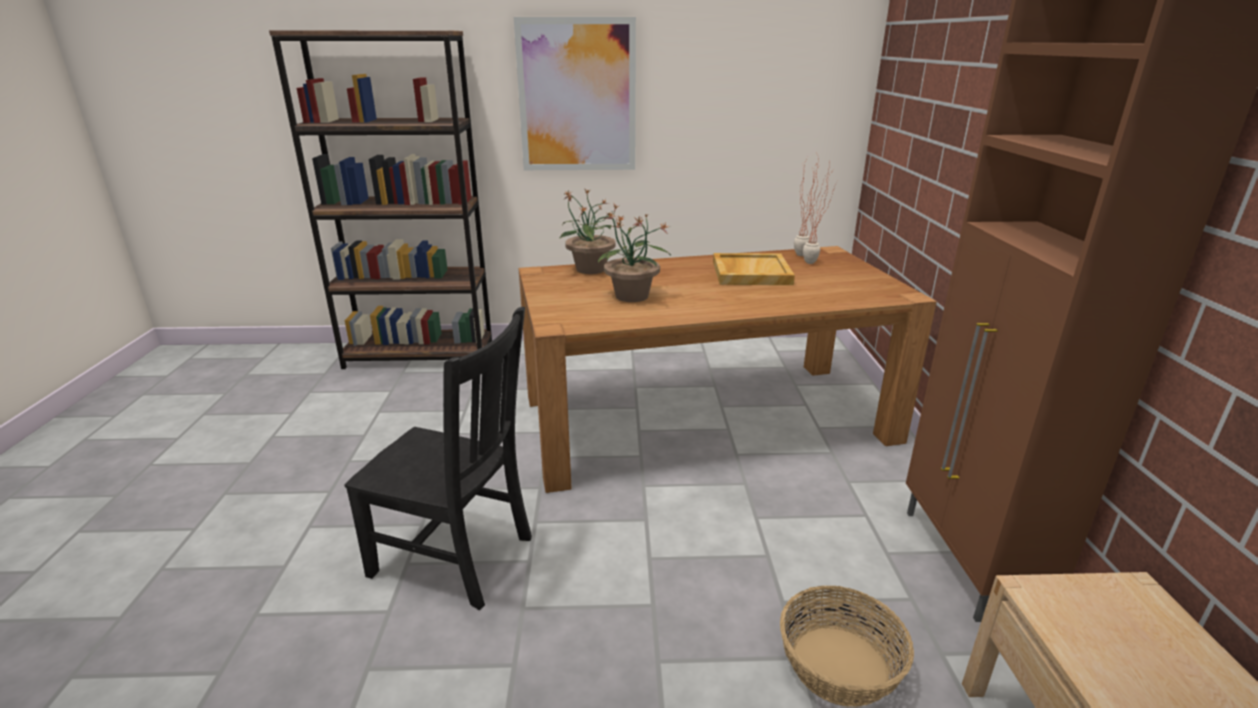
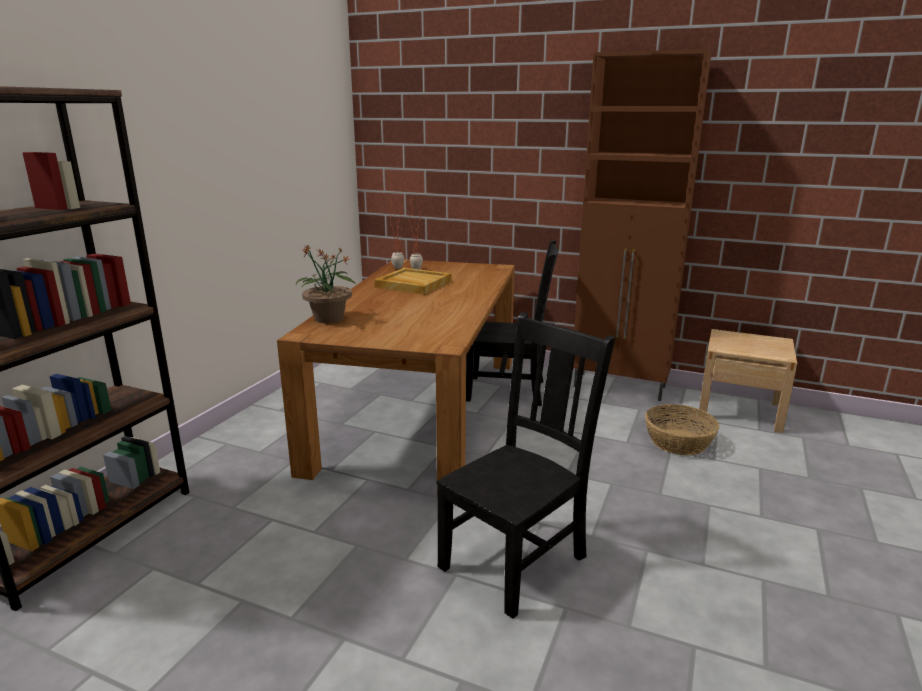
camera: 65 degrees left, 5 degrees down
(577, 96) = (179, 163): picture -> none
(632, 296) = (414, 317): potted plant -> none
(821, 462) = (509, 391): none -> black chair

